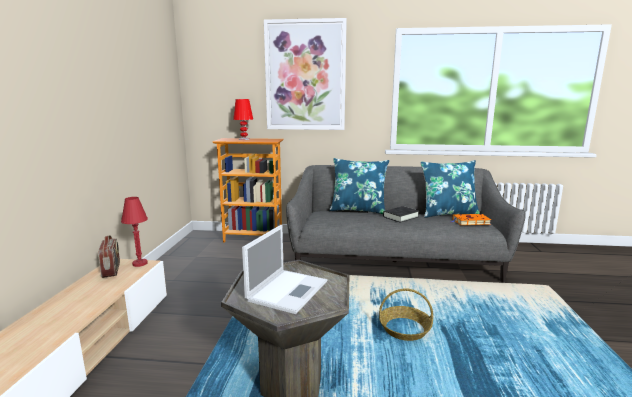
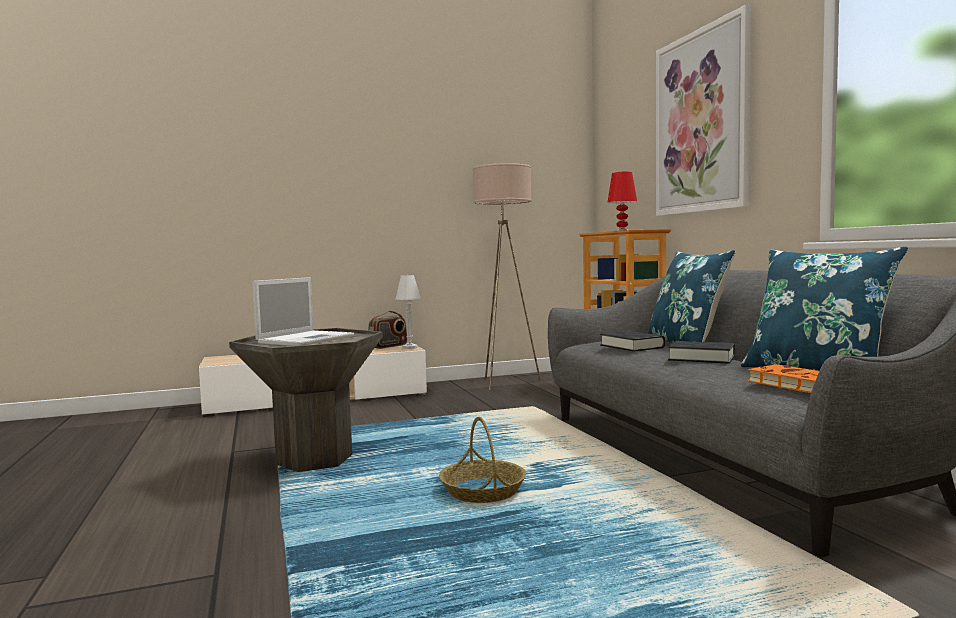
camera: 65 degrees right, 10 degrees down
(140, 263) = (409, 347): red table lamp -> white table lamp
(184, 263) = (505, 383): none -> beige floor lamp
(288, 290) = (307, 339): laptop -> laptop turned 60 degrees counterclockwise
(350, 218) = (632, 346): none -> black book

